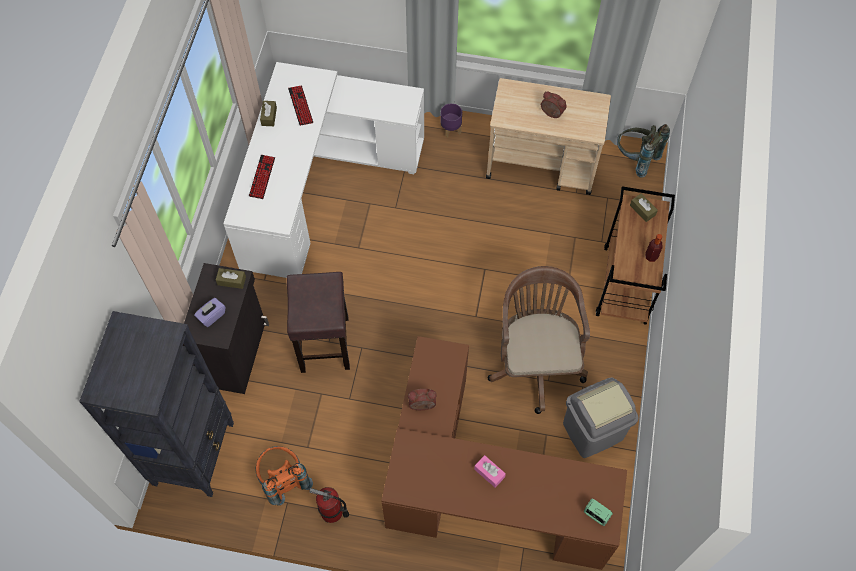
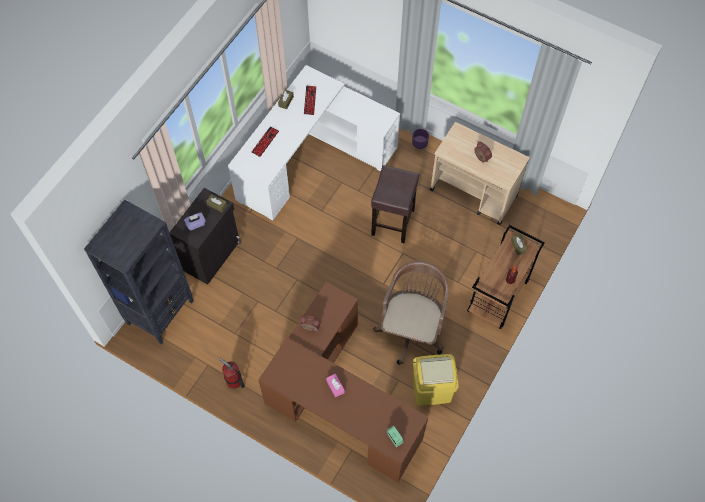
camera: 20 degrees right, 0 degrees up
(283, 480) = (211, 349): orange backpack -> none
(325, 345) = (273, 270): brown stool -> brown stool (392, 223)
(593, 431) = (432, 389): grey trash can -> yellow trash can
(635, 159) = (544, 209): grey backpack -> none

